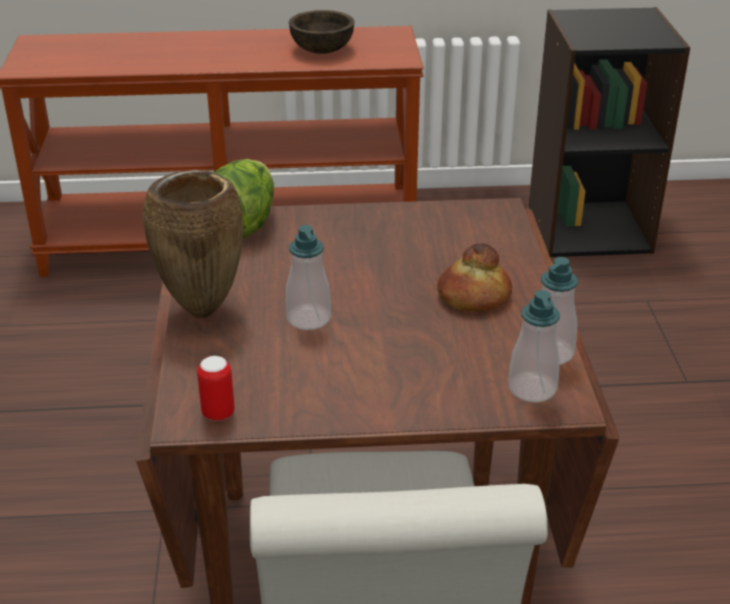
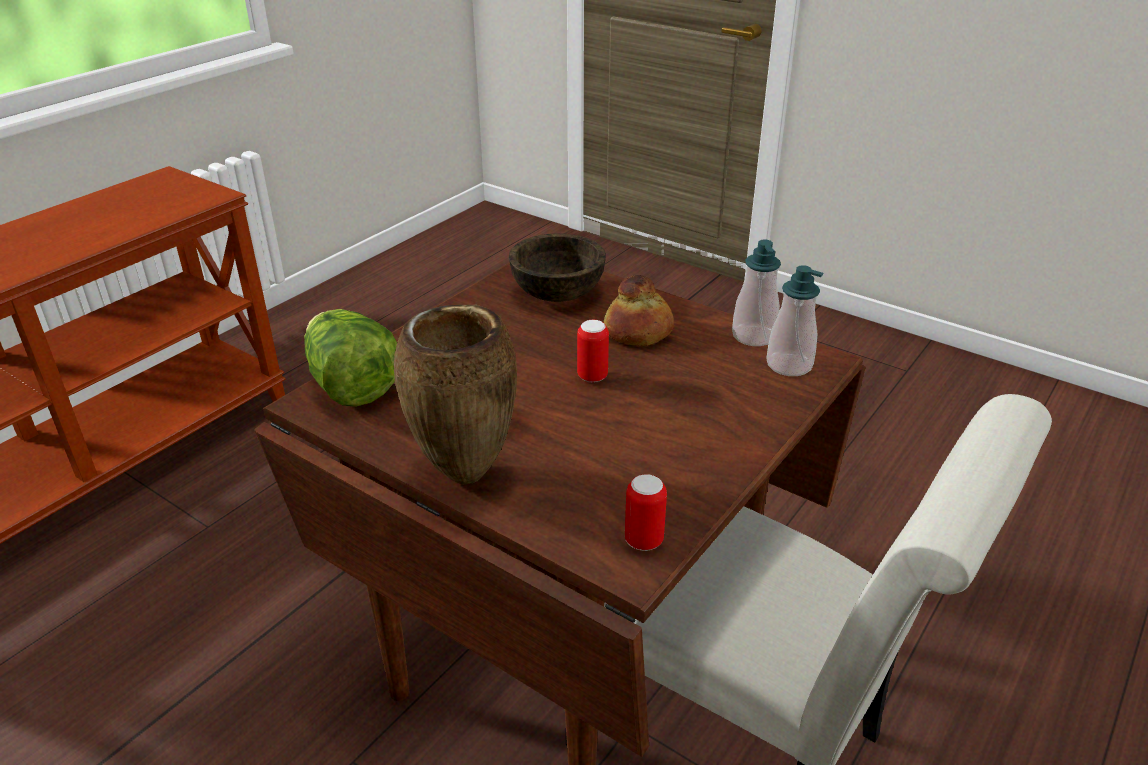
camera: 50 degrees left, 0 degrees up
(308, 318) = (561, 421): soap dispenser -> none
(322, 50) = (113, 217): brown bowl -> brown bowl (557, 293)
(381, 305) = (592, 376): none -> can
(588, 227) = (390, 303): black bookcase -> none

